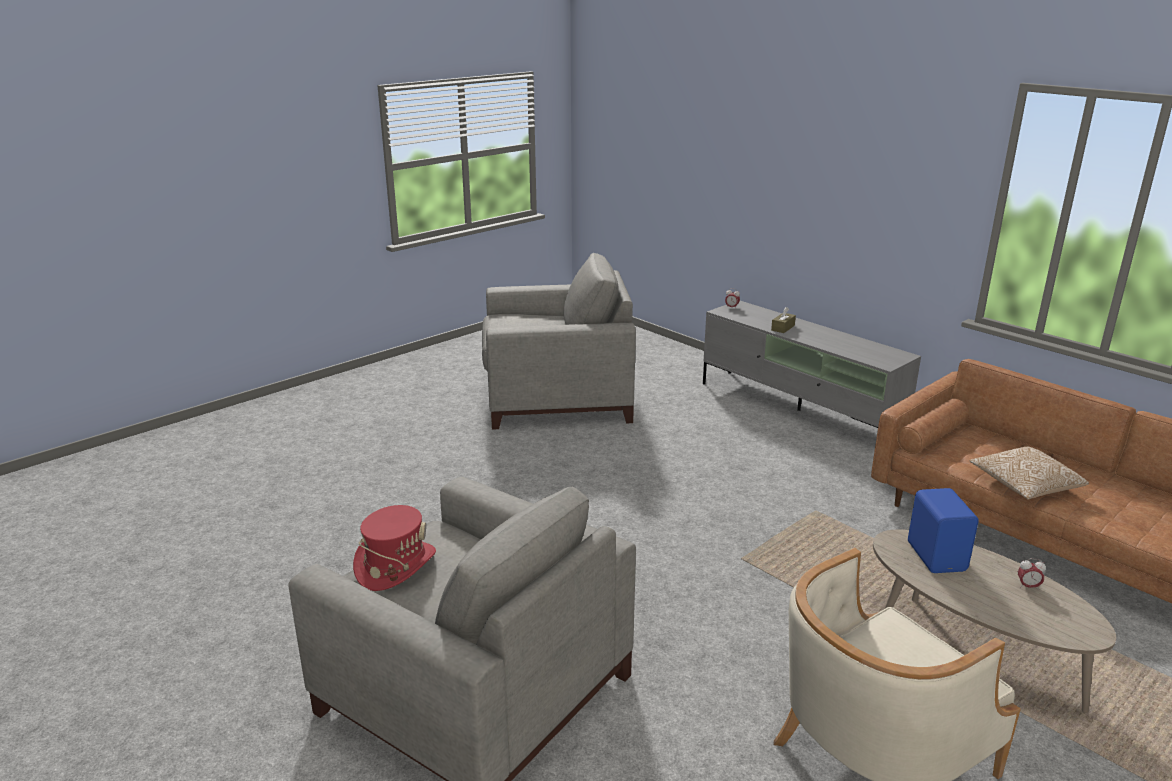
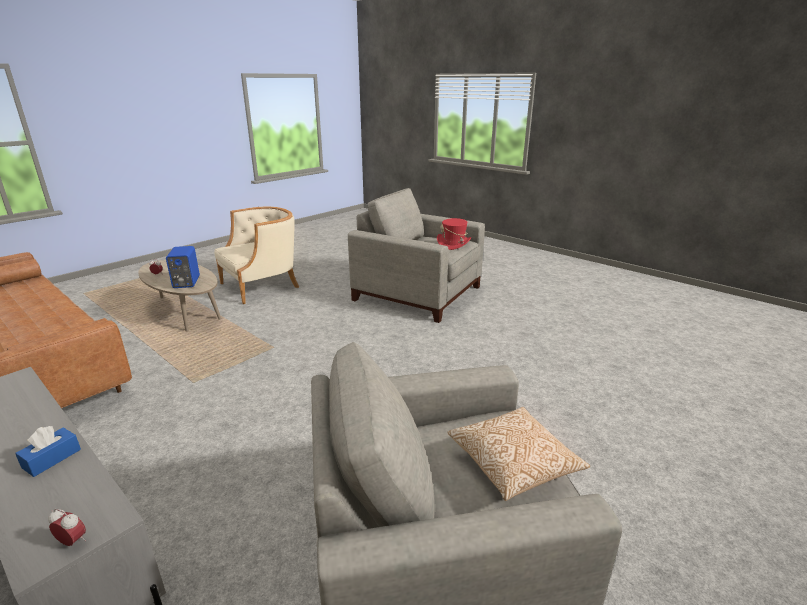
camera: 175 degrees right, 0 degrees up
(783, 328) = (52, 458): brown tissue box -> blue tissue box
(1024, 486) = (65, 317): pillow -> pillow (513, 464)

